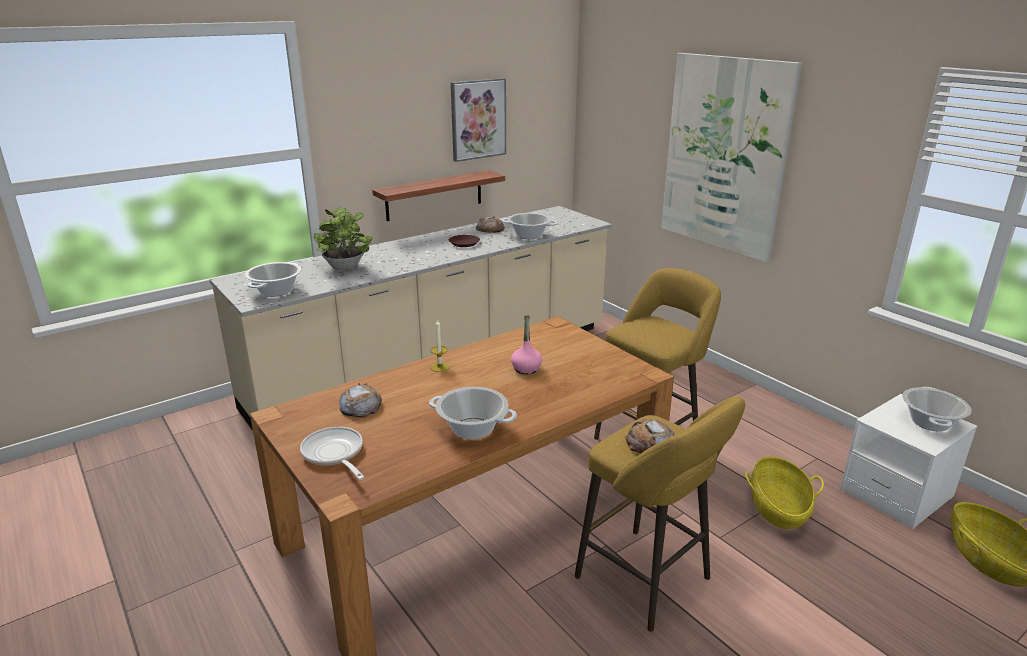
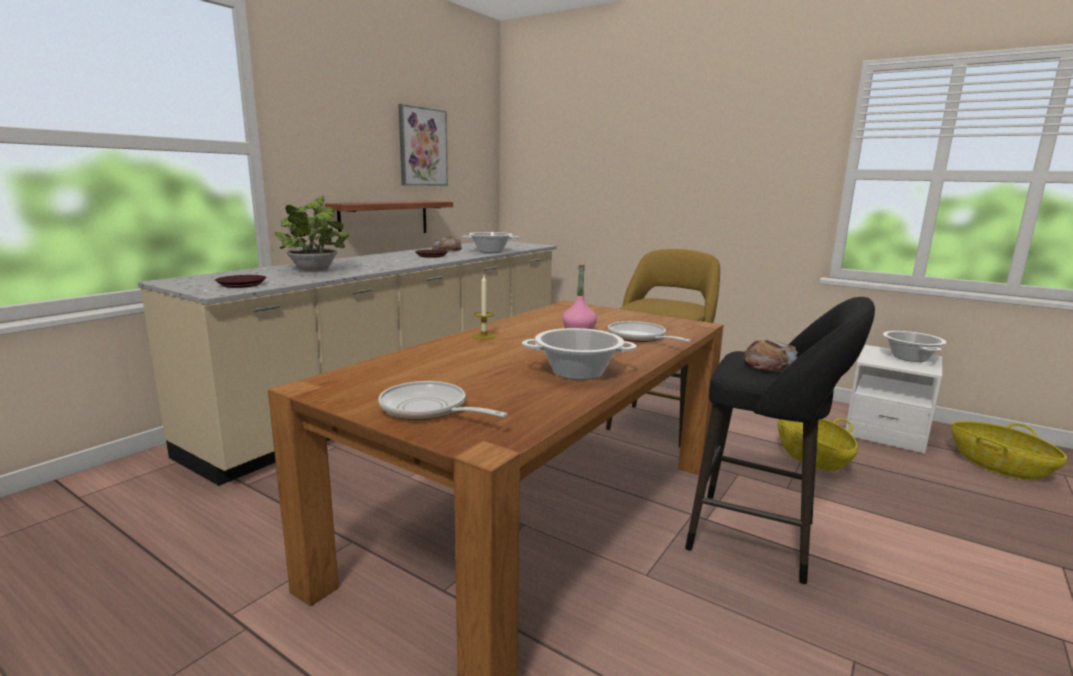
camera: 20 degrees left, 10 degrees down
(276, 291) = (242, 284): cooking pot -> brown plate
(360, 406) = (420, 369): bread -> none
(570, 387) = (639, 338): none -> frying pan
(648, 581) = (760, 538): yellow stool -> black stool
(724, 155) = (661, 170): picture -> none

